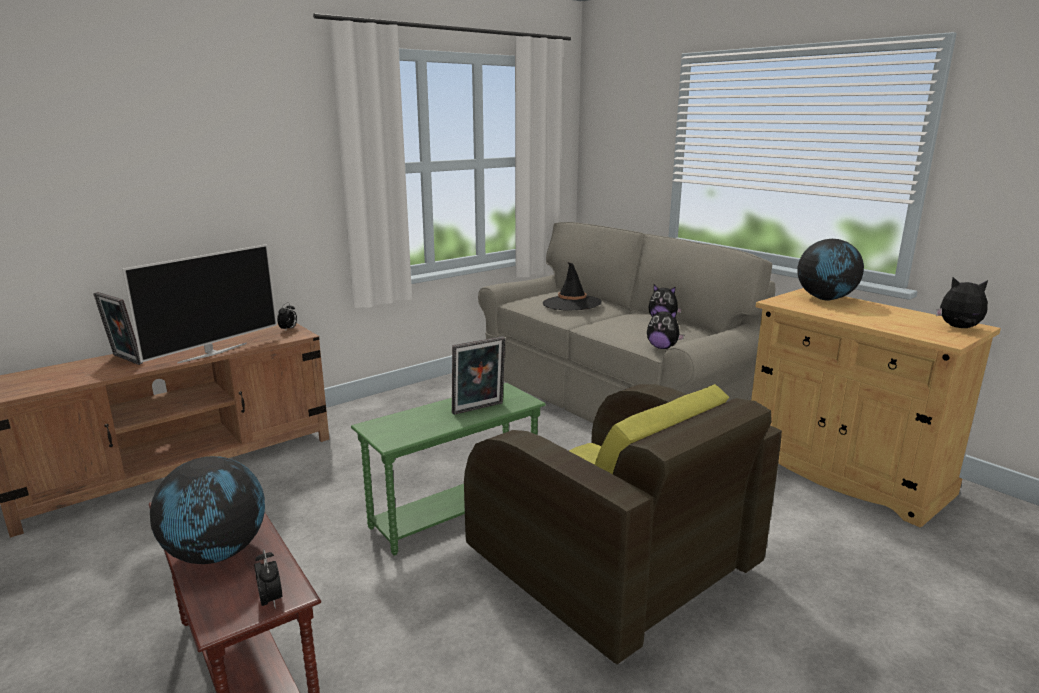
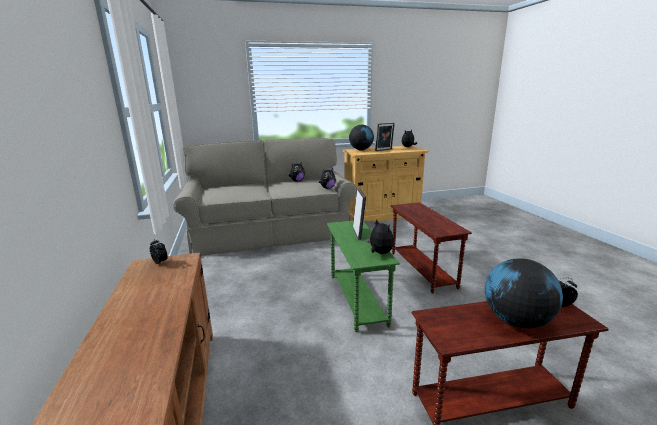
camera: 65 degrees left, 0 degrees up
(124, 360) = (110, 363): picture frame -> picture frame (384, 150)
(212, 353) = (173, 301): television -> none
(408, 434) = (379, 253): none -> plush toy
(571, 303) = (242, 189): black hat -> none
(612, 565) = (422, 269): brown armchair -> brown side table

